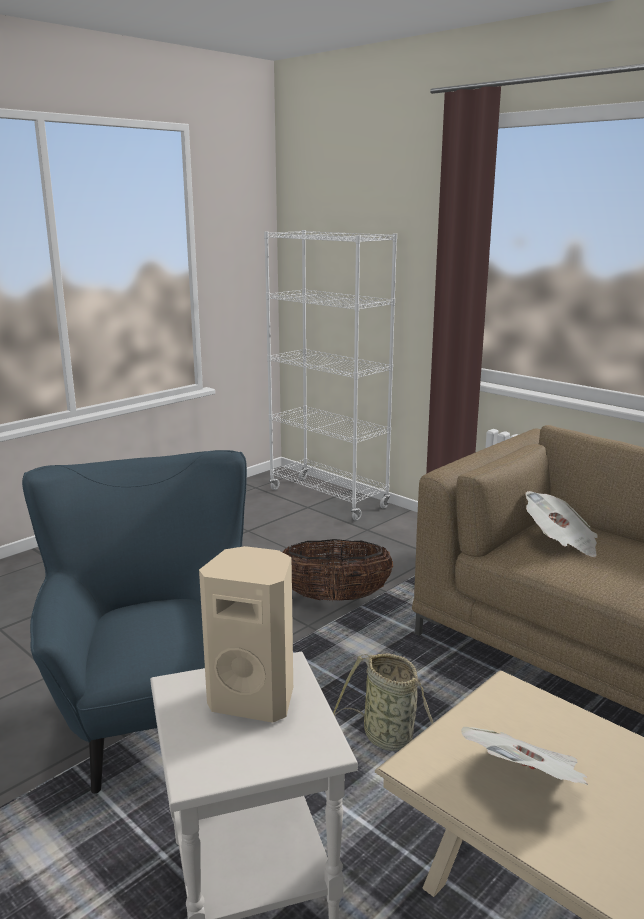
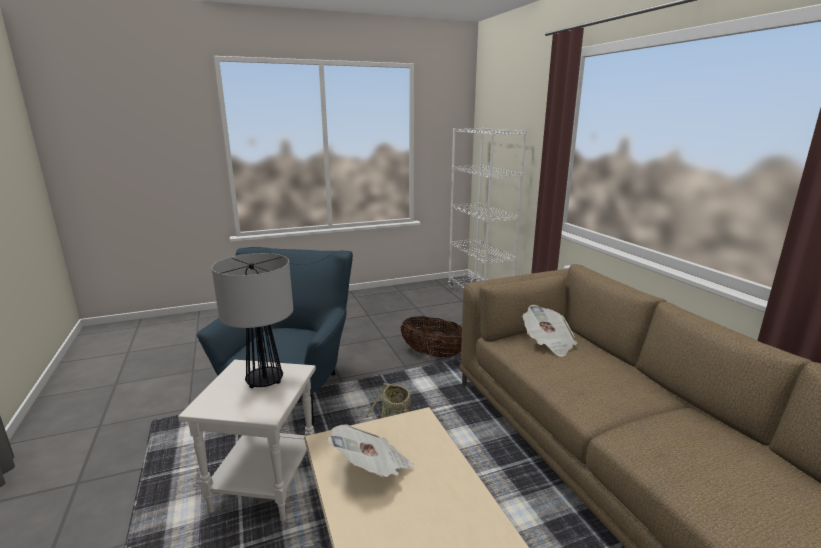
camera: 25 degrees right, 0 degrees up
(254, 698) = (265, 381): beige speaker -> table lamp

